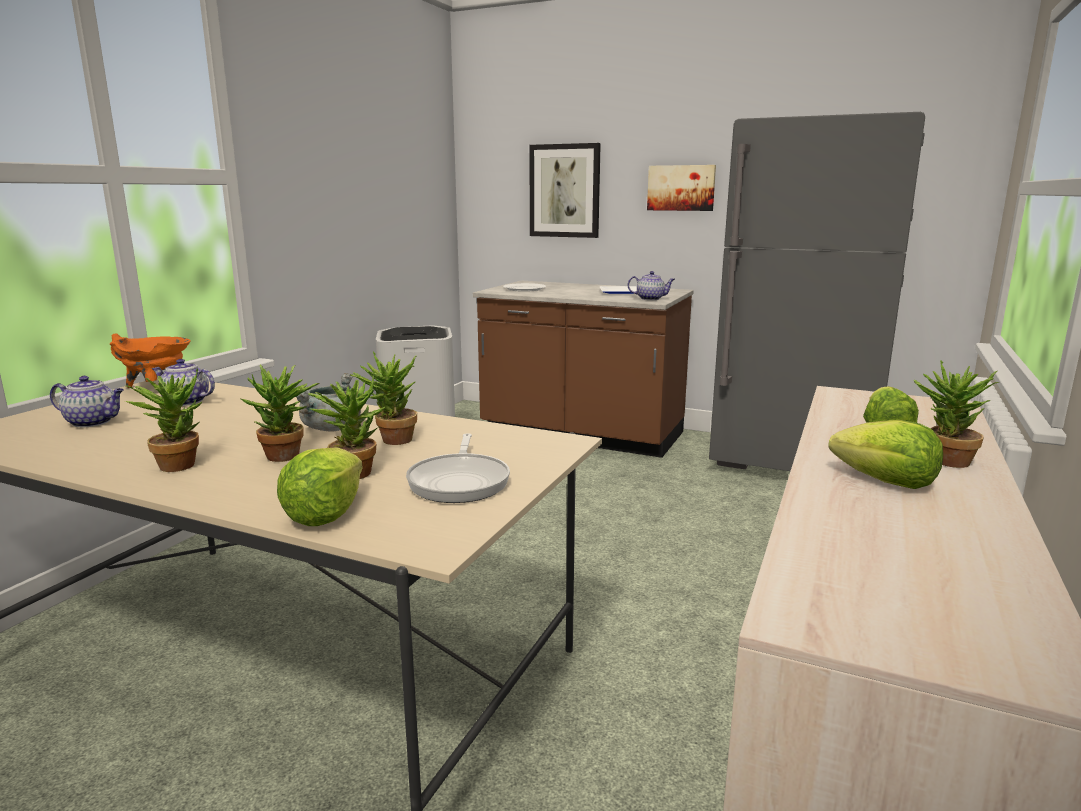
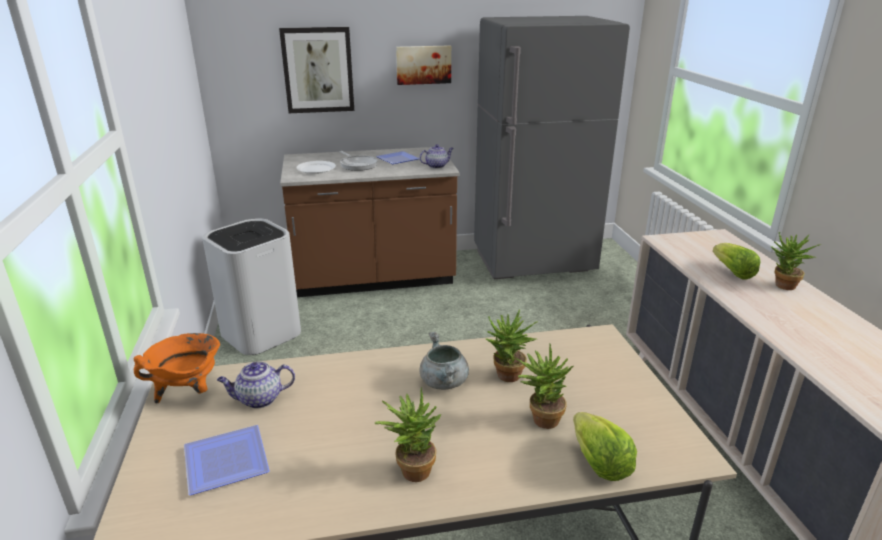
camera: 35 degrees left, 10 degrees up
(93, 422) = (229, 459): teapot -> plate
(286, 458) = (474, 426): potted plant -> none
(460, 481) = (614, 398): frying pan -> frying pan (357, 165)
(885, 482) = (787, 312): lettuce -> none

